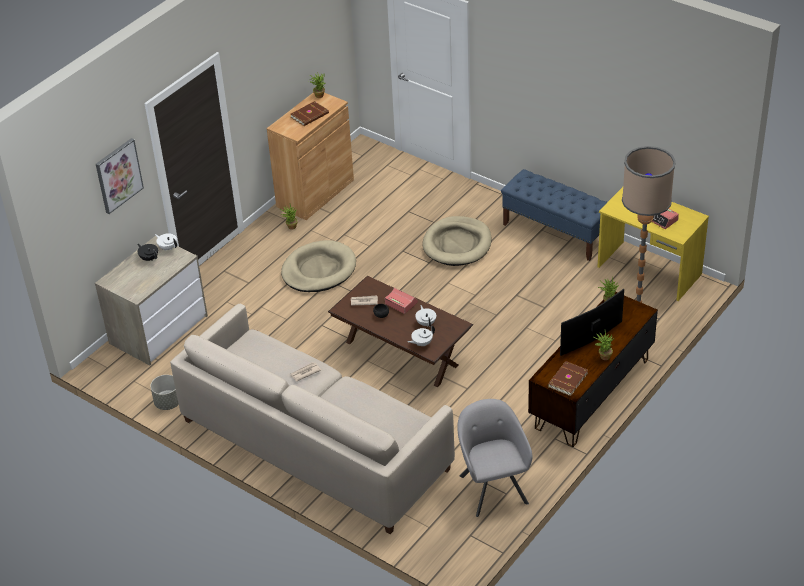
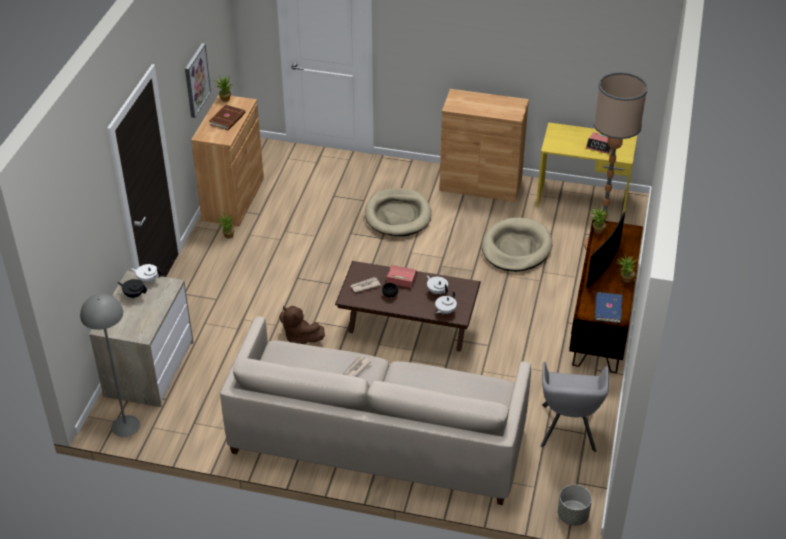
camera: 25 degrees left, 0 degrees up
(113, 373) = (125, 426): none -> grey floor lamp
(118, 175) = (95, 211): picture -> picture (196, 80)
(167, 403) = (202, 440): grey planter -> grey planter (572, 516)
(300, 336) = (299, 338): none -> brown plush toy
(318, 270) = (280, 270): beige dog bed -> beige dog bed (516, 248)
(492, 486) = (568, 430): grey armchair -> grey armchair turned 135 degrees counterclockwise
(556, 232) = (480, 184): blue bench -> brown cabinet
(567, 380) = (607, 309): brown book -> blue book

